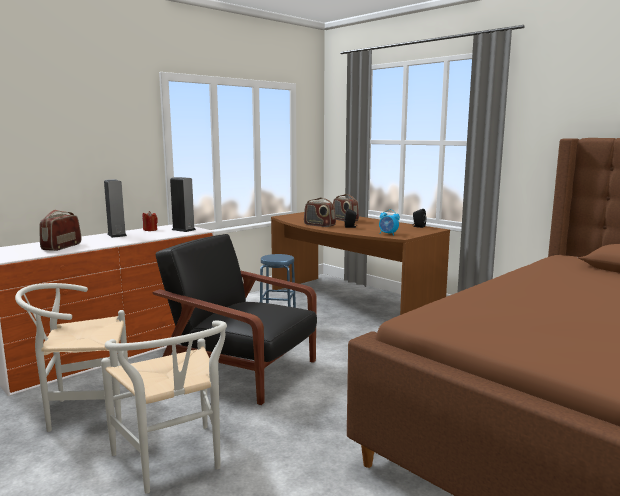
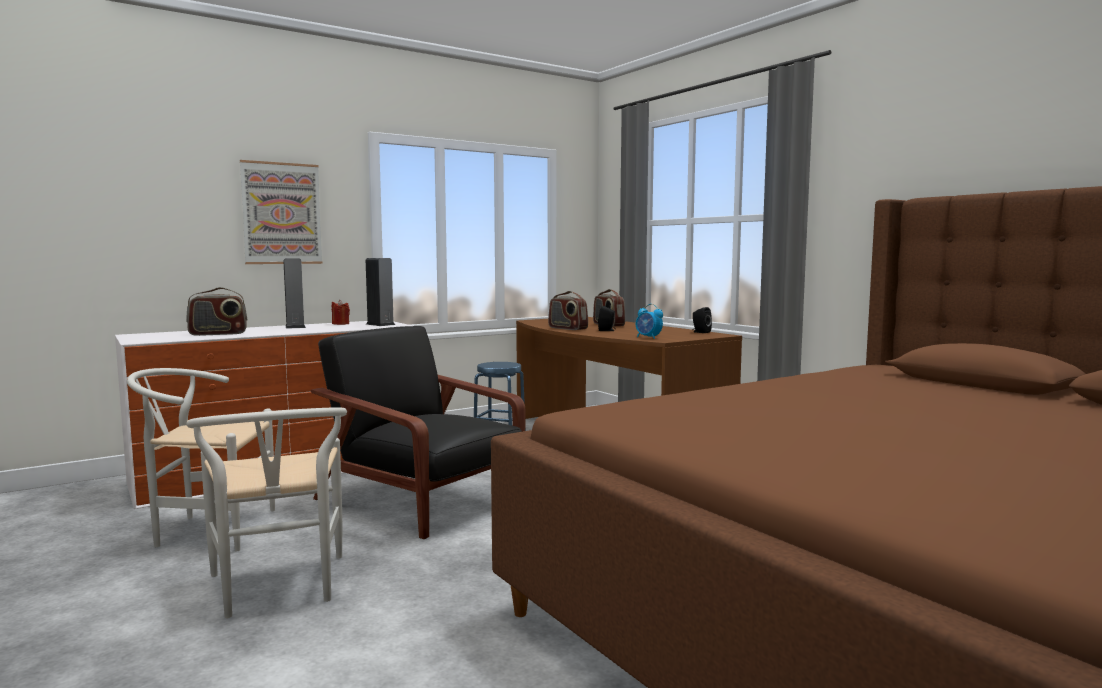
camera: 10 degrees right, 5 degrees down
(61, 247) = (218, 334): radio -> radio turned 135 degrees counterclockwise
(95, 141) = (281, 213): none -> picture

